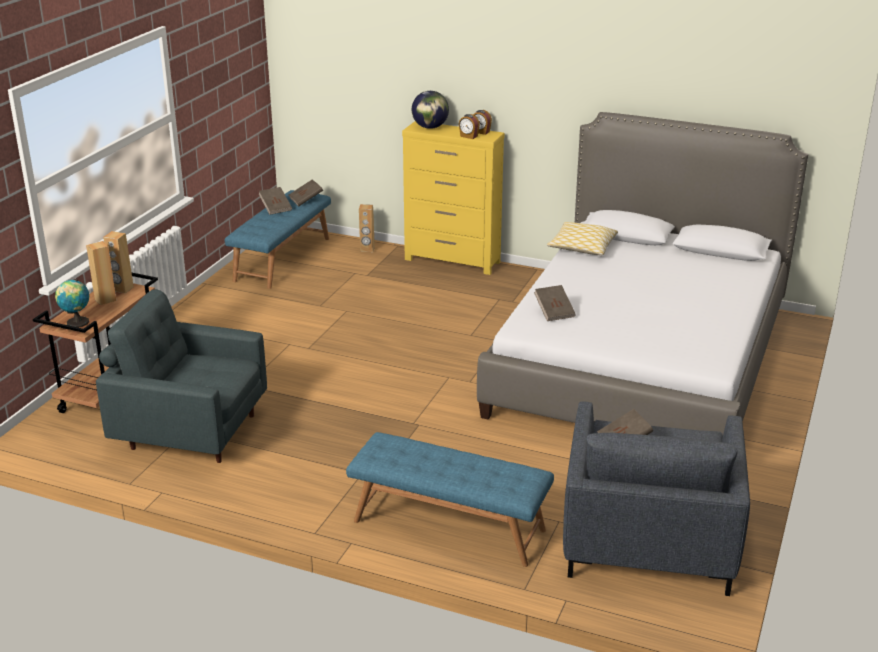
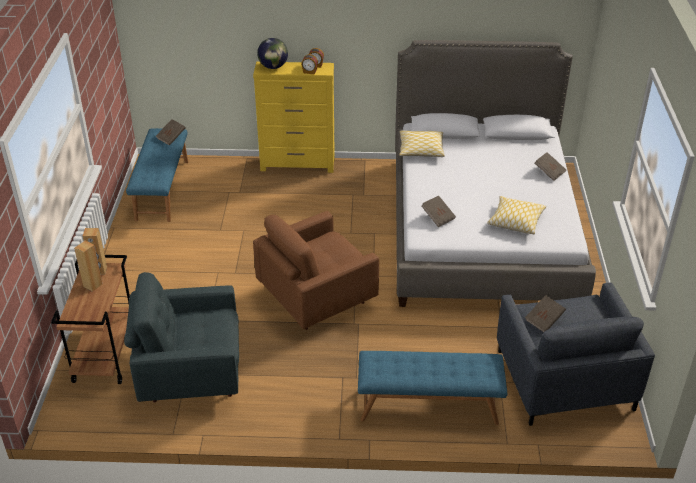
camera: 20 degrees left, 10 degrees up
(76, 323) = (84, 314): globe -> none
(275, 208) = (151, 151): brown book -> brown book (549, 172)
(367, 249) = (225, 166): brown speaker -> none
(384, 390) = (315, 298): none -> brown armchair
(654, 333) = (515, 221): none -> pillow

